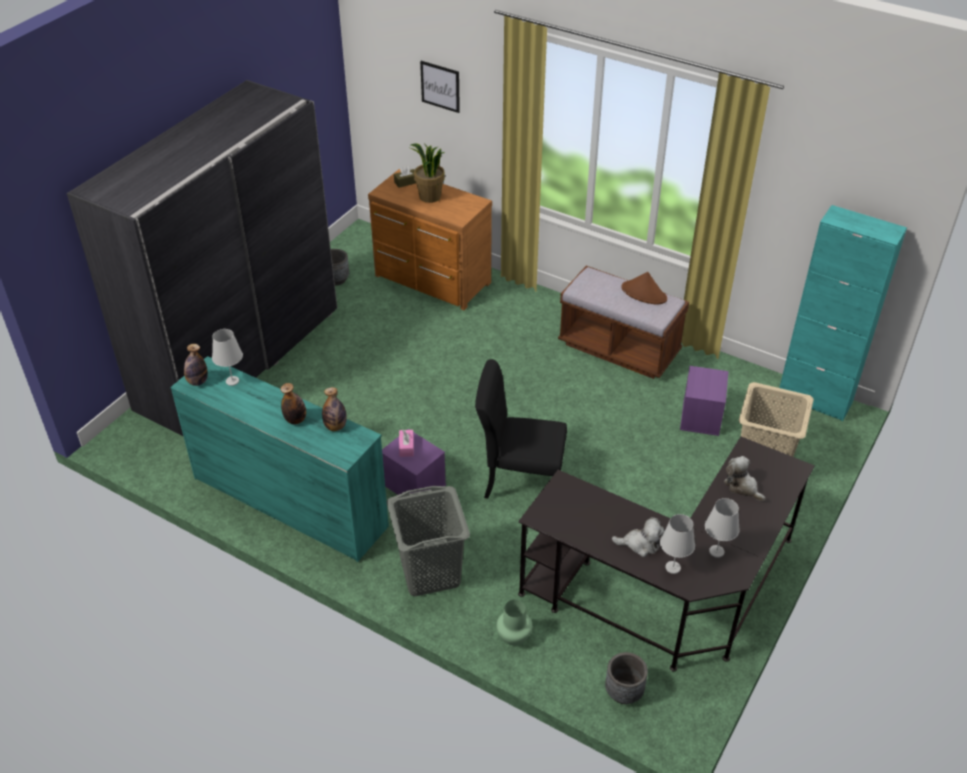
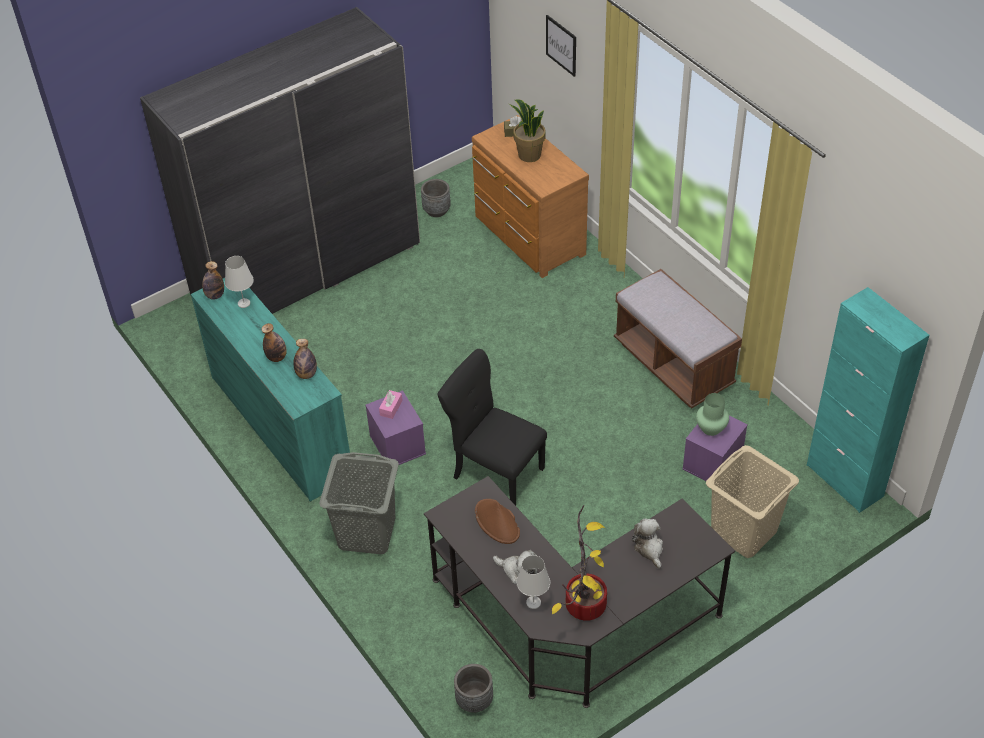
camera: 25 degrees right, 5 degrees up
(514, 637) = (407, 617): green vase -> green vase (711, 428)
(644, 293) = (698, 317): brown hat -> brown hat (497, 522)
(716, 551) = (583, 601): white table lamp -> potted plant

